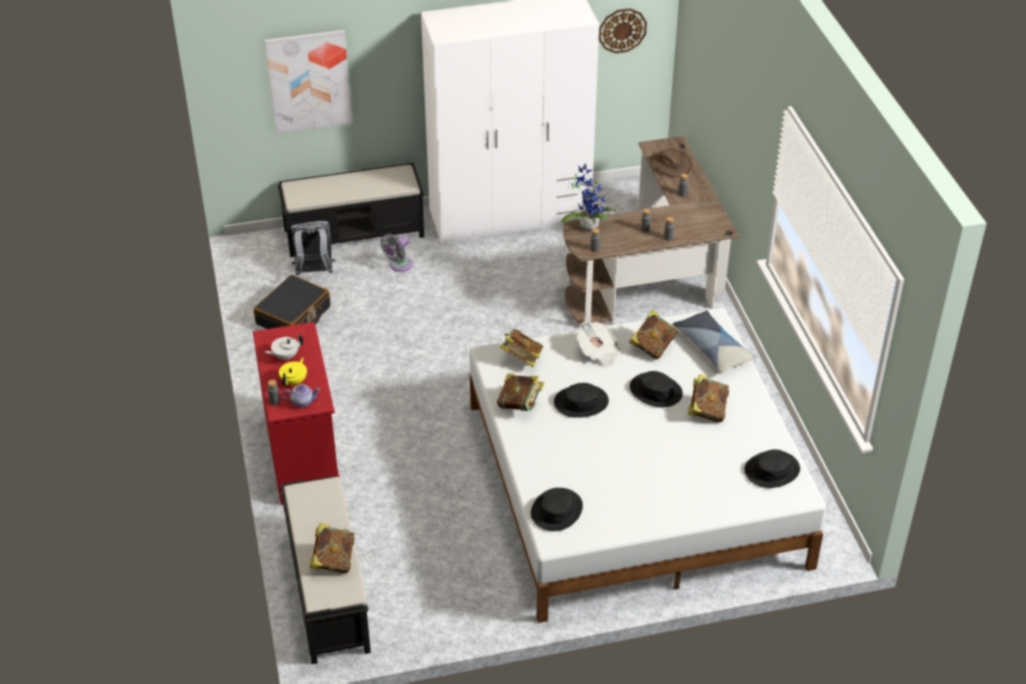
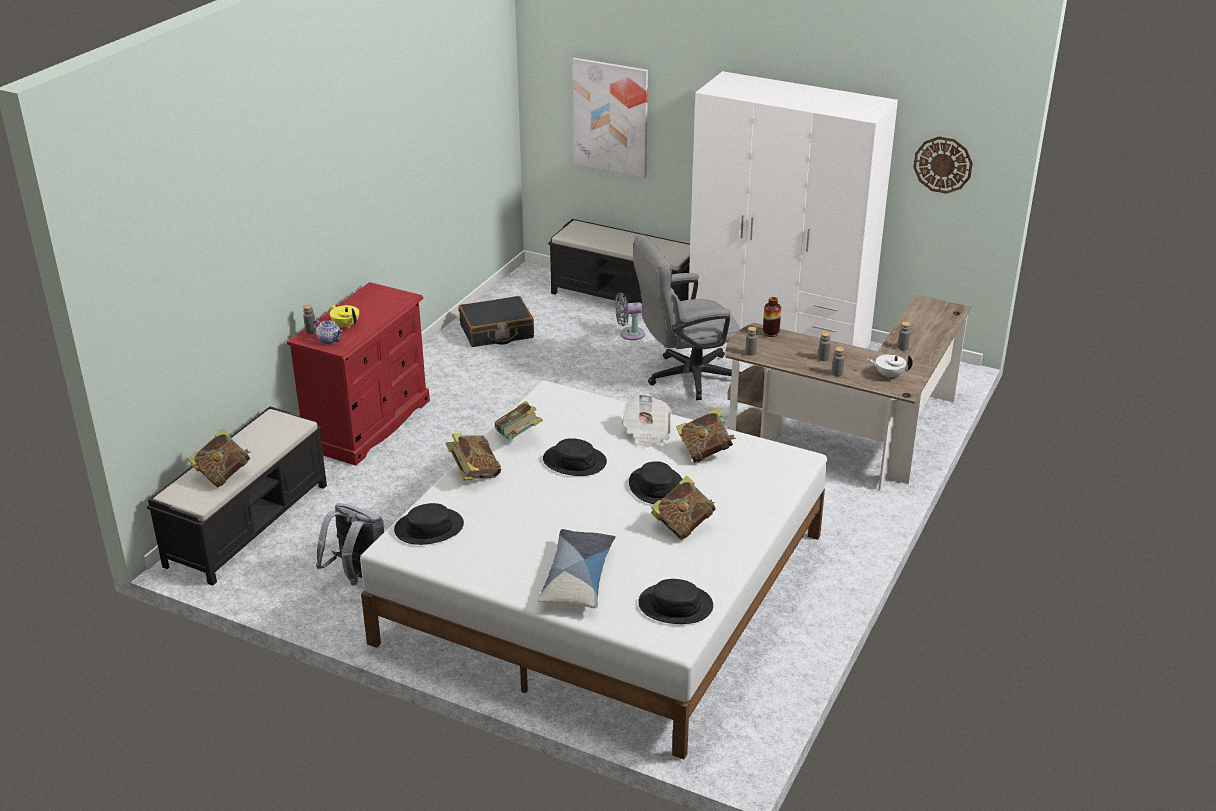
camera: 40 degrees right, 10 degrees down
(285, 356) = (365, 307): white teapot -> white teapot (888, 375)
(294, 381) = (345, 325): yellow teapot -> yellow teapot turned 105 degrees counterclockwise
(314, 272) = (554, 311): grey backpack -> grey backpack (358, 577)
(486, 284) = (685, 377): none -> grey office chair
(521, 359) = (571, 407): book -> book (474, 473)
(587, 225) = (770, 333): potted plant -> vase
(670, 164) = (923, 321): brown hat -> none
(713, 348) = (764, 480): pillow -> pillow (578, 578)

